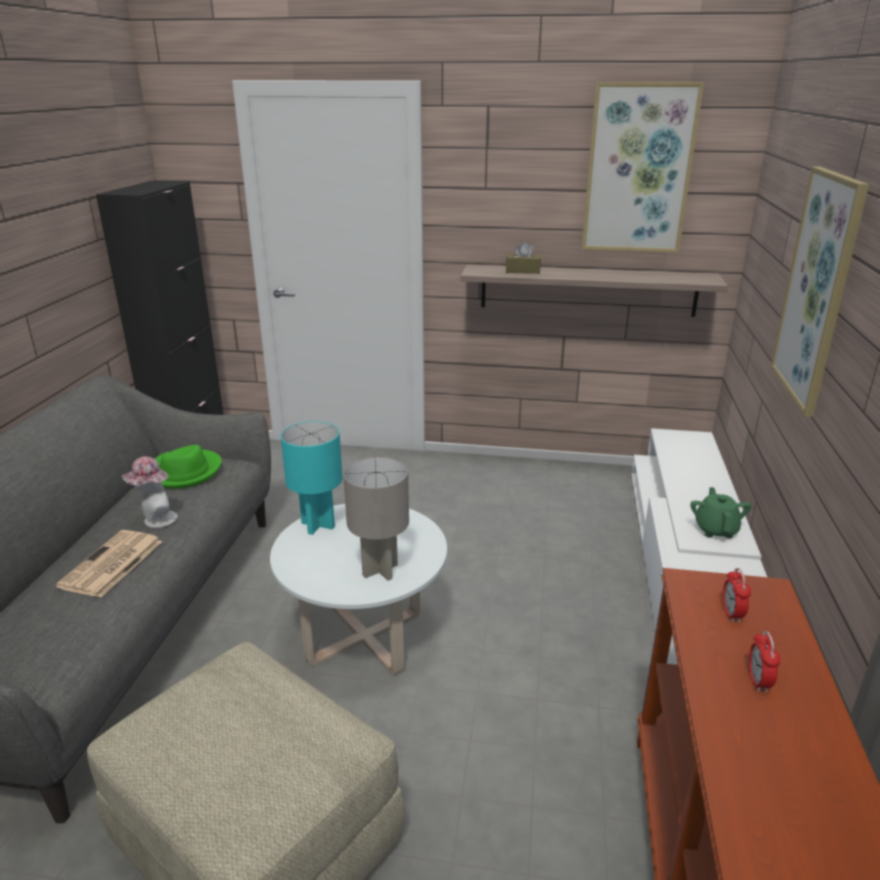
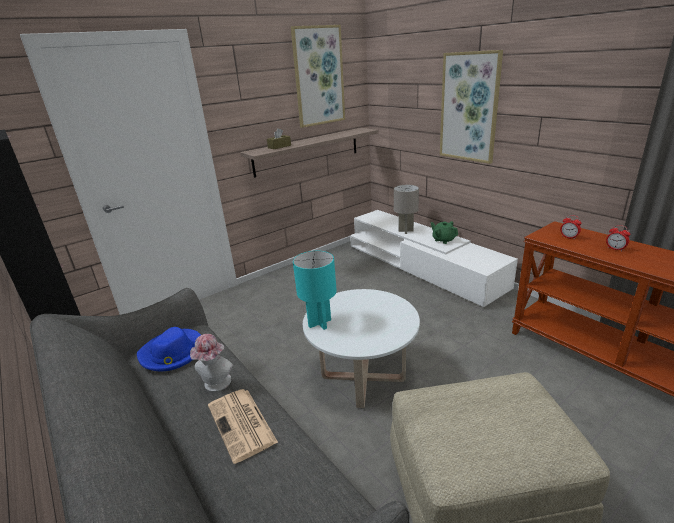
camera: 45 degrees left, 0 degrees up
(183, 472) = (172, 353): green hat -> blue hat
(380, 570) = (390, 320): grey table lamp -> grey table lamp (406, 231)

